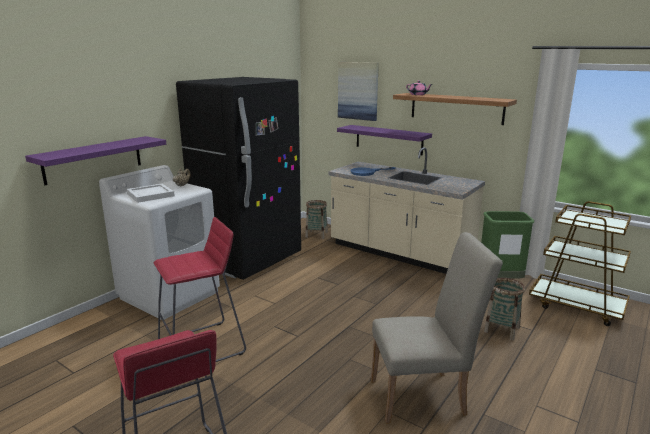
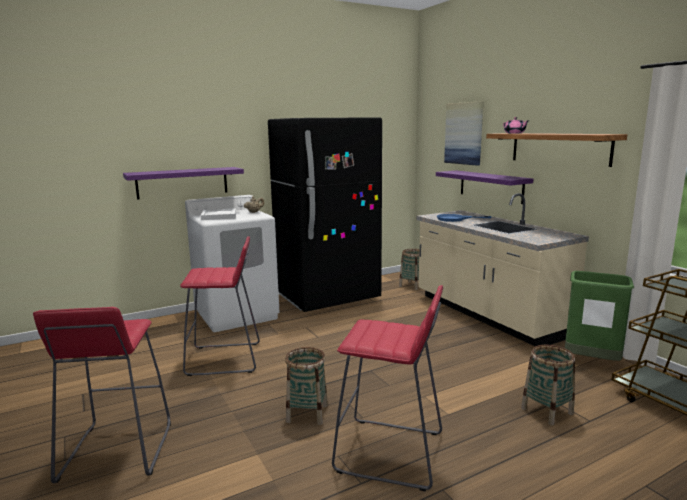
camera: 25 degrees right, 5 degrees down
(330, 380) = (307, 413): none -> basket
(424, 396) = (390, 453): beige chair -> red stool

